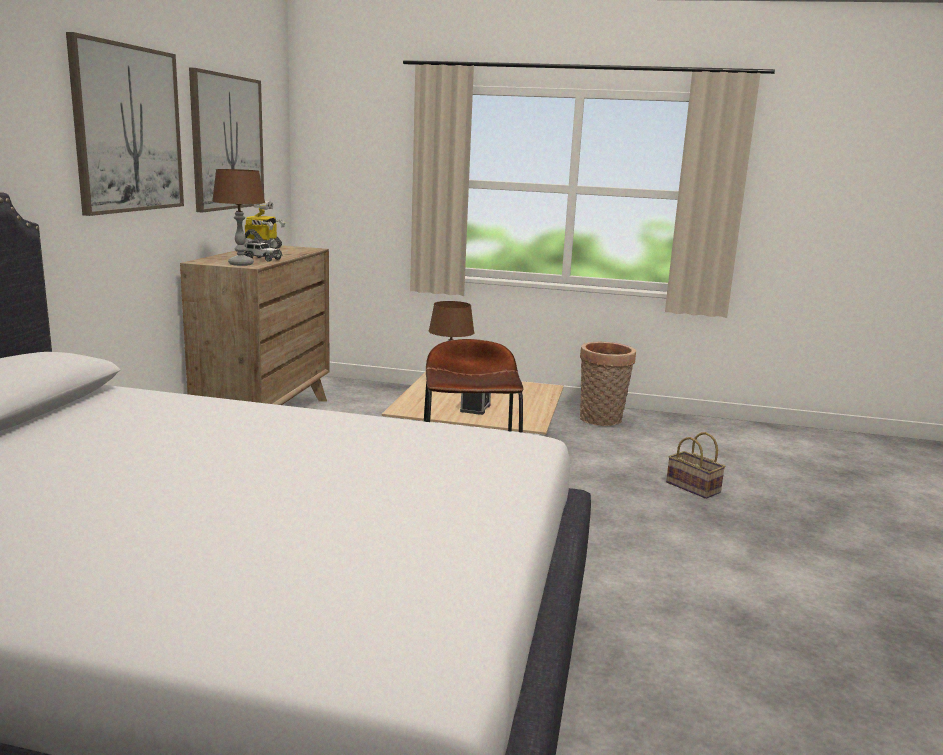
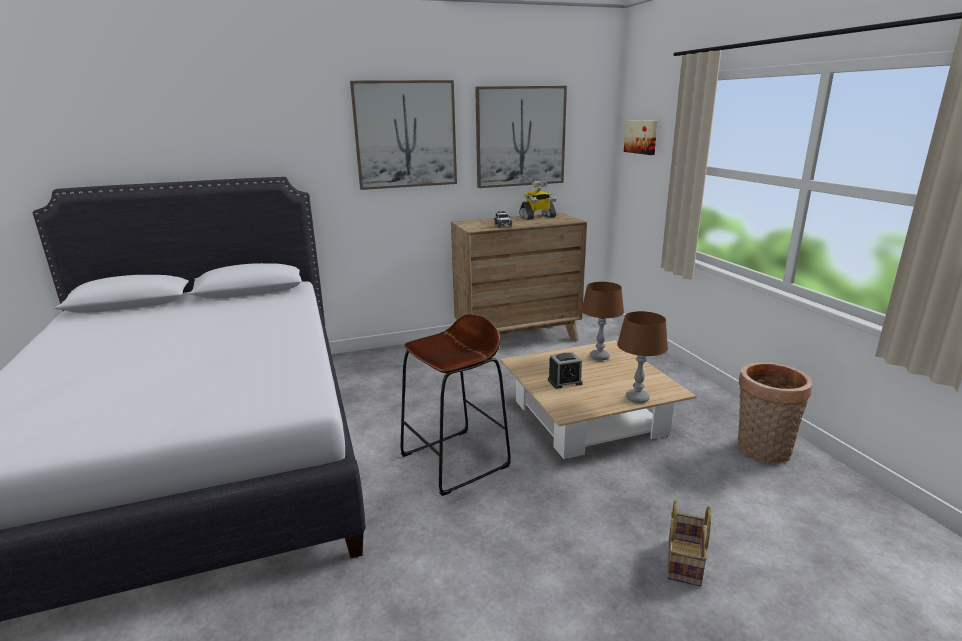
camera: 60 degrees right, 5 degrees up
(241, 264) = (474, 227): brown table lamp -> brown table lamp (637, 398)
(341, 149) = (641, 137): none -> picture

